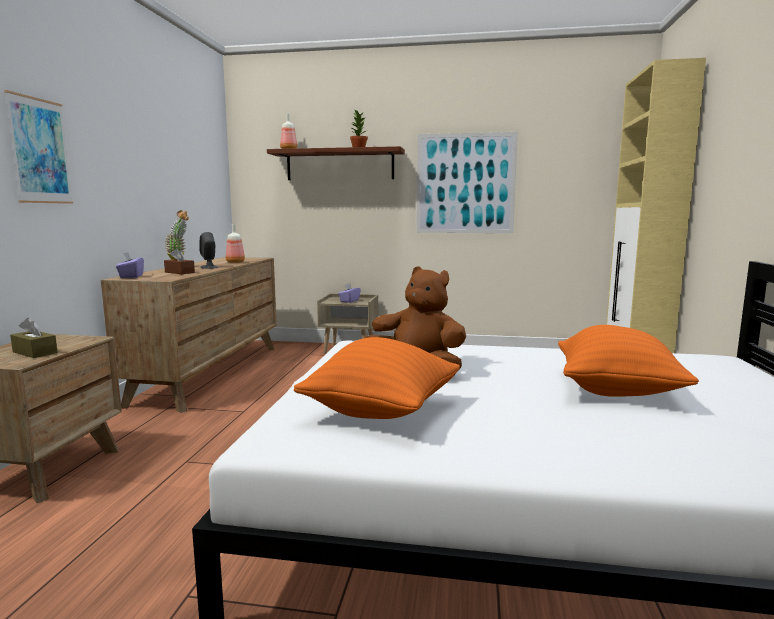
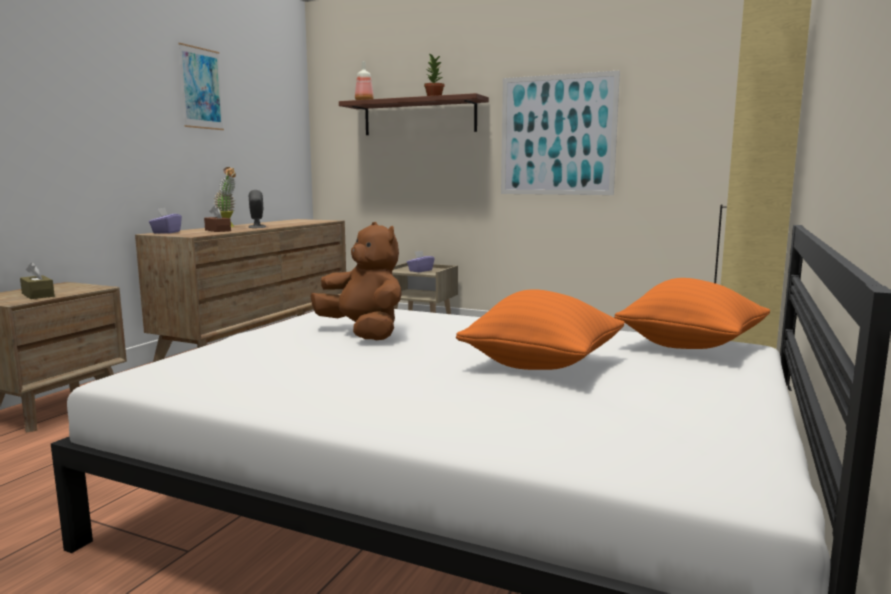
camera: 15 degrees right, 0 degrees up
(40, 151) = (71, 109): picture -> picture (201, 88)
(234, 262) = (293, 223): bottle -> none
(382, 411) = (268, 363): orange pillow -> orange pillow (690, 346)

